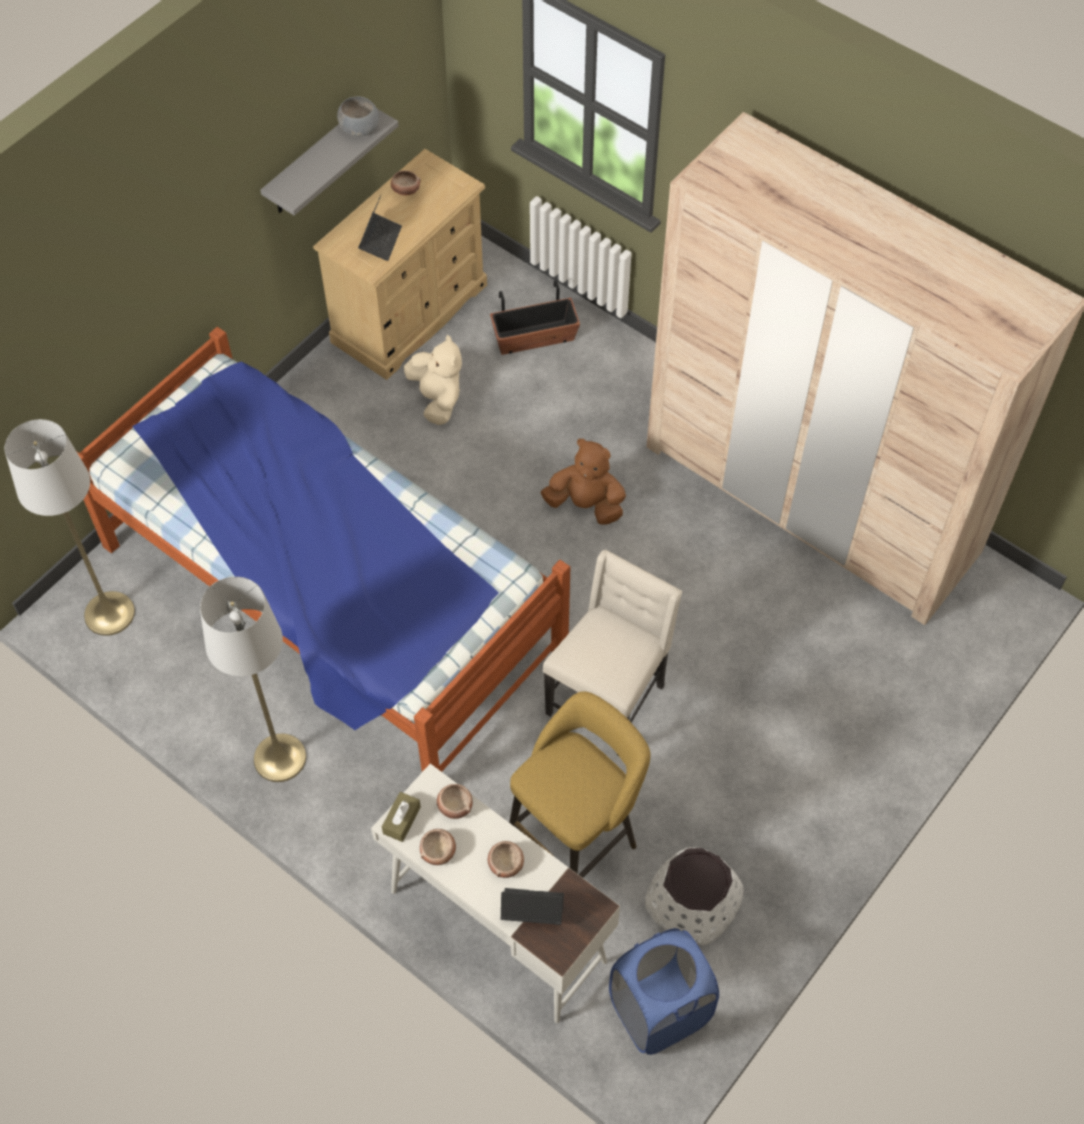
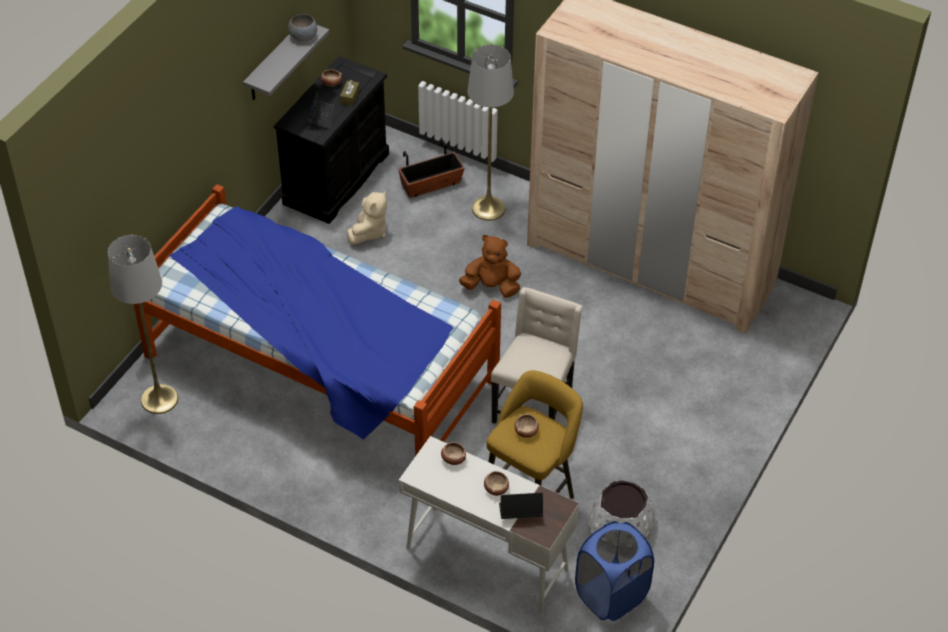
camera: 10 degrees left, 10 degrees down
(280, 757) = (306, 475): grey floor lamp -> grey floor lamp (488, 208)
(401, 820) = (418, 472): brown tissue box -> brown tissue box (350, 97)
(410, 313) = (337, 179): beige dresser -> black dresser
(437, 399) = (369, 232): beige plush toy -> beige plush toy turned 60 degrees clockwise
(438, 851) = (448, 487): bowl -> bowl (526, 430)

